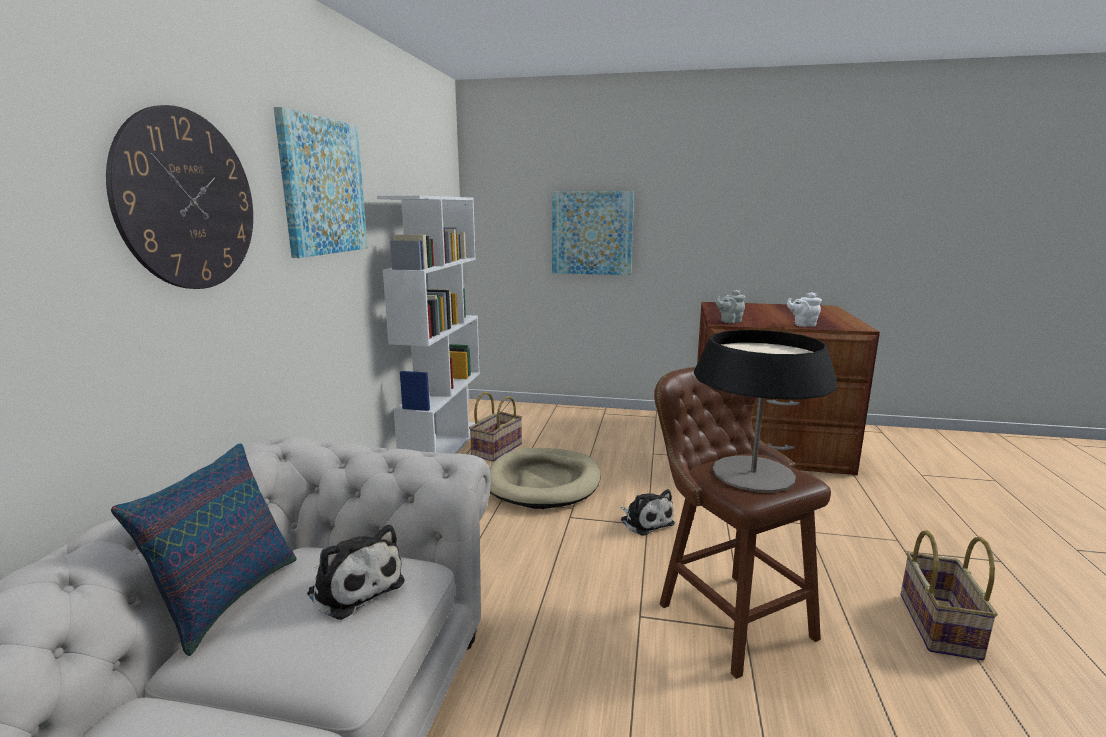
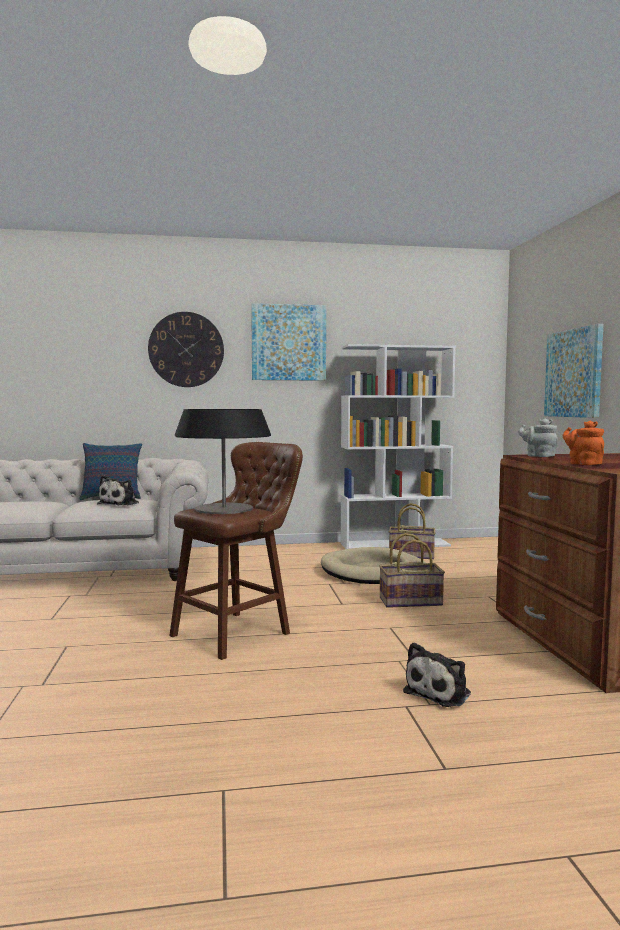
camera: 70 degrees right, 10 degrees down
(645, 521) = (347, 603): plush toy -> plush toy (440, 692)
(803, 325) = (583, 463): white teapot -> orange teapot
(937, 625) = (268, 708): basket -> basket (410, 601)

